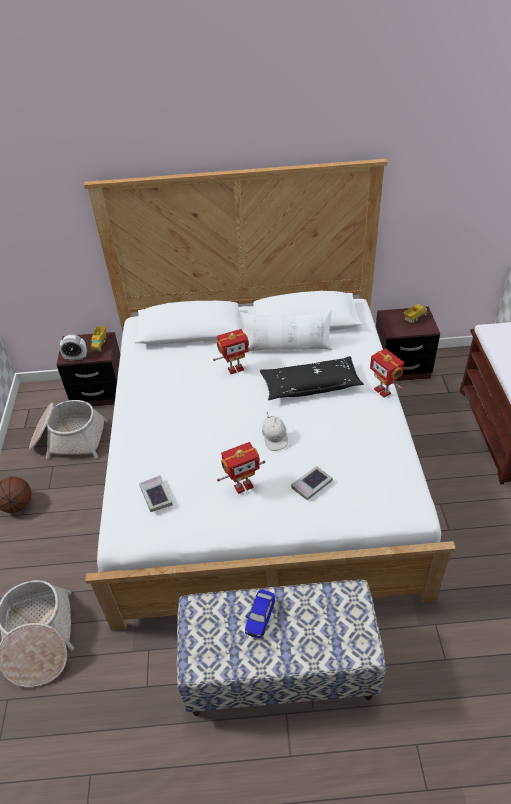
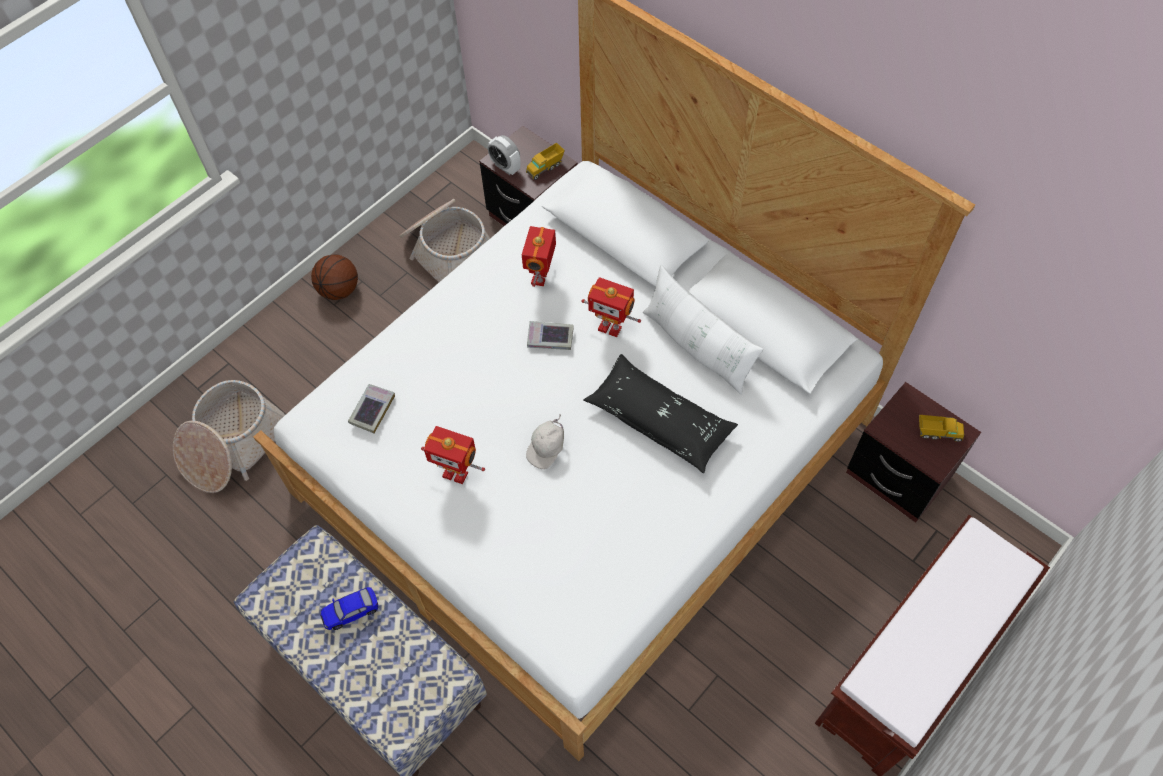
camera: 45 degrees right, 15 degrees up
(312, 485) = (516, 535): book -> book (550, 338)
(383, 391) = (727, 499): toy robot -> toy robot (541, 277)

